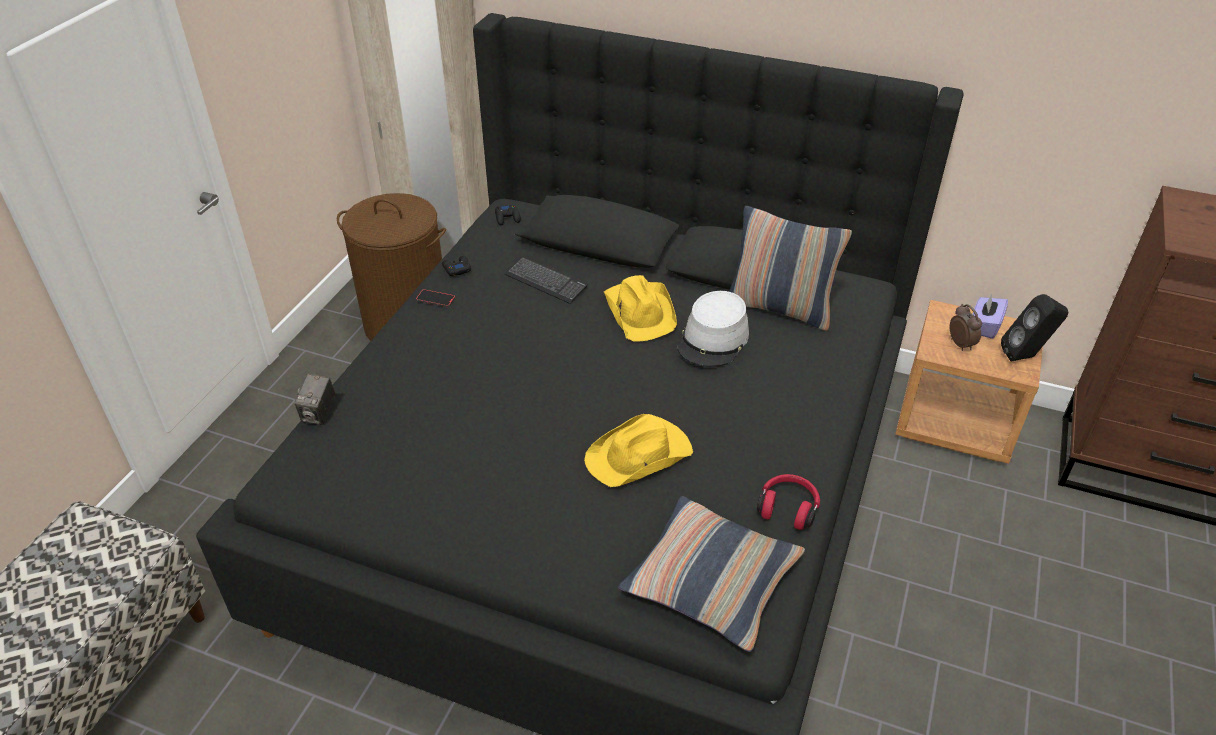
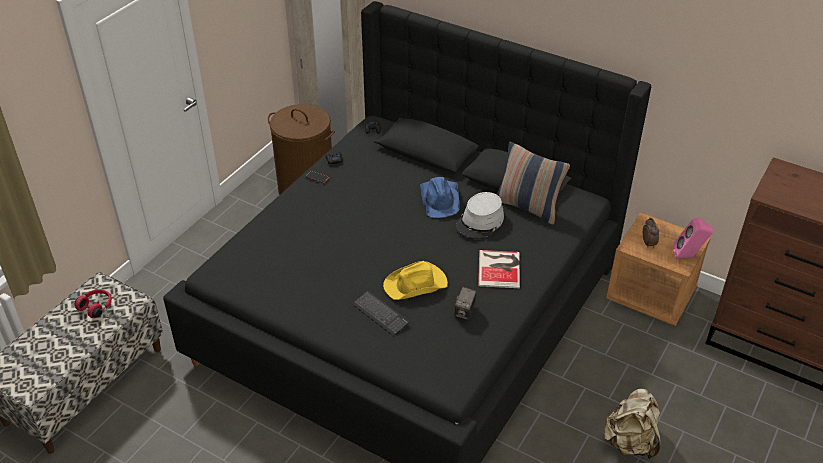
camera: 10 degrees right, 0 degrees up
(319, 413) = (238, 238): camera -> camera (465, 312)
(546, 281) = (387, 174): keyboard -> keyboard (380, 314)
(640, 311) = (440, 199): yellow hat -> blue hat
(711, 581) = (437, 357): pillow -> none
(768, 410) = (500, 268): none -> book
(788, 508) = (493, 324): red headphones -> red headphones (96, 307)
(984, 326) = (669, 234): purple tissue box -> none
(1006, 664) = (630, 442): none -> beige backpack
(1025, 356) = (688, 256): black speaker -> pink speaker

